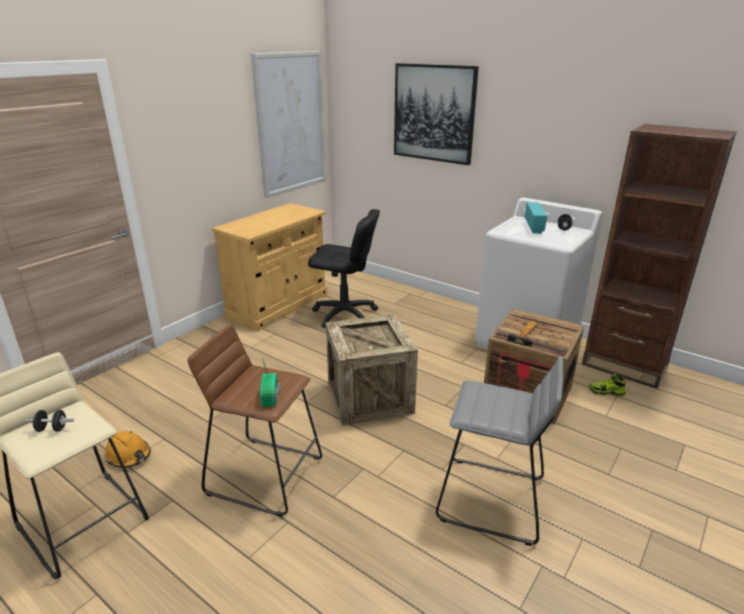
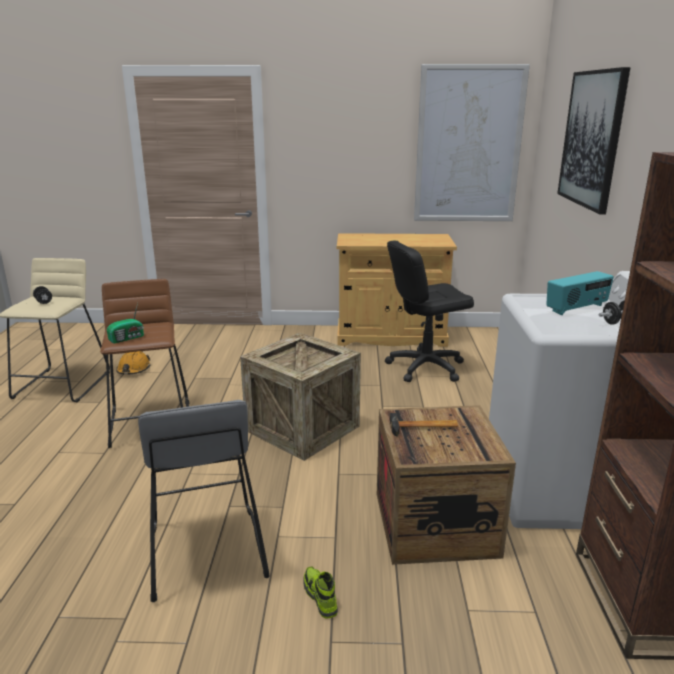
camera: 55 degrees right, 5 degrees down
(345, 315) = (425, 367): black office chair -> black office chair turned 90 degrees clockwise
(606, 392) = (531, 597): shoe -> shoe (320, 597)

